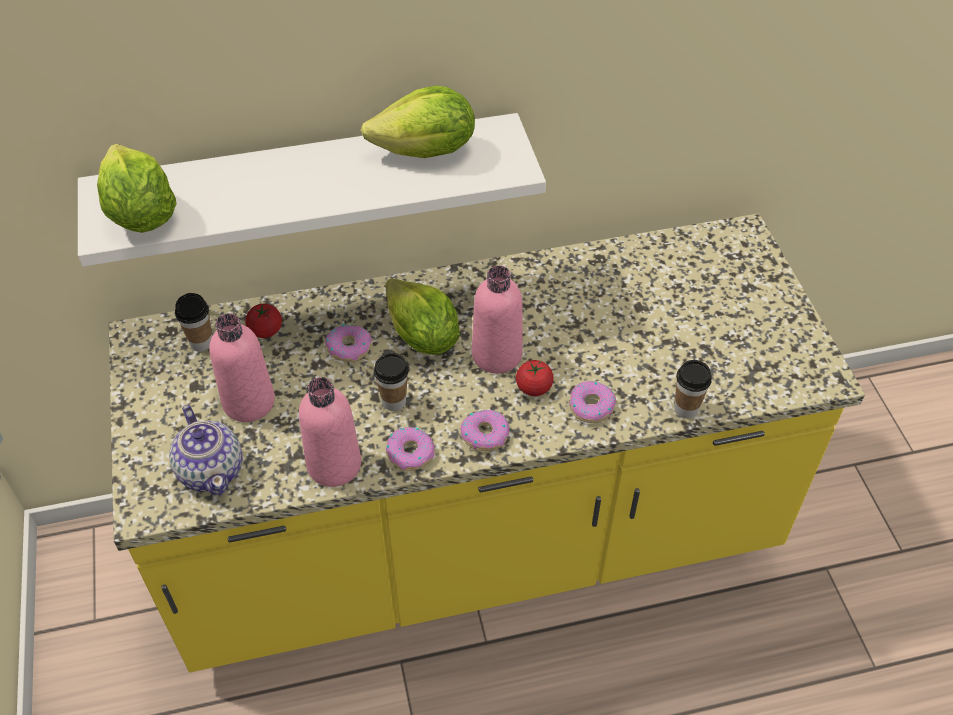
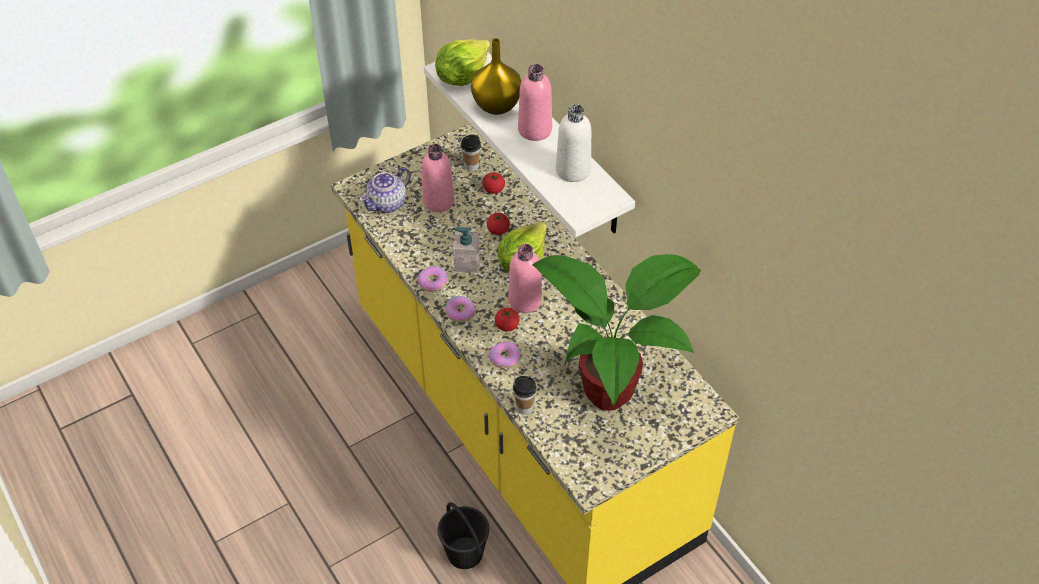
camera: 70 degrees right, 0 degrees up
(239, 192) = (497, 106): none -> yellow vase
(334, 465) = (411, 252): pink bottle -> pink bottle (535, 130)
(349, 347) = (498, 230): donut -> tomato
(394, 401) = (466, 263): cup -> soap dispenser
(426, 152) = (573, 170): lettuce -> white bottle
(650, 666) = (465, 553): none -> black bucket
(684, 309) = (613, 389): none -> potted plant

